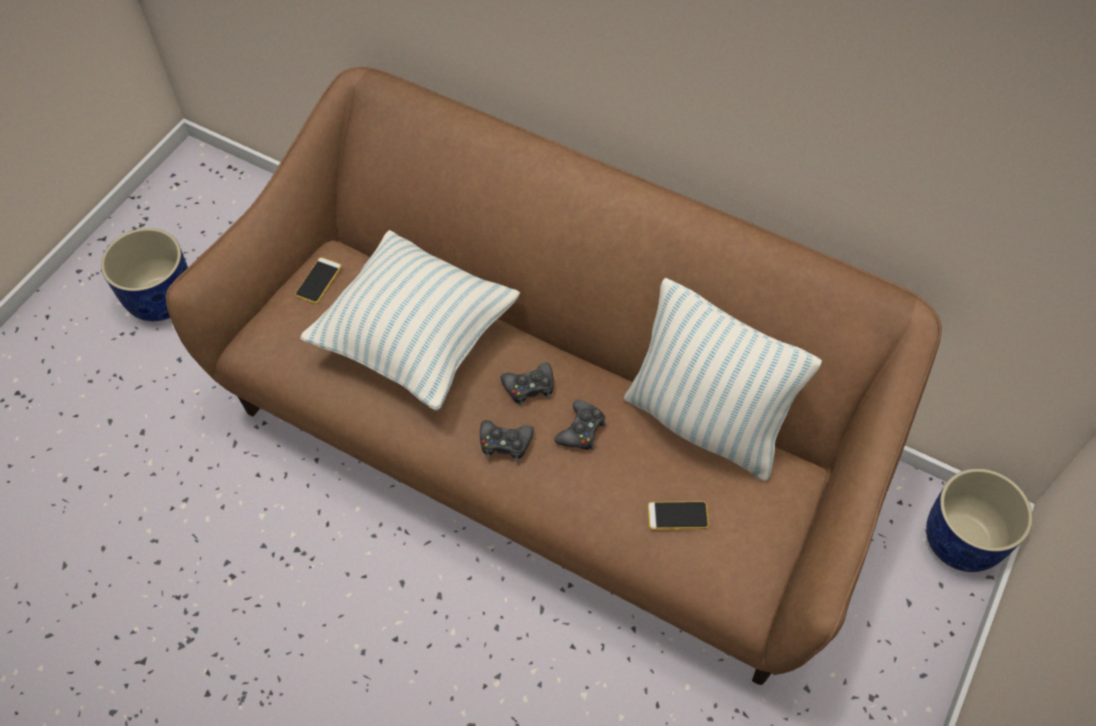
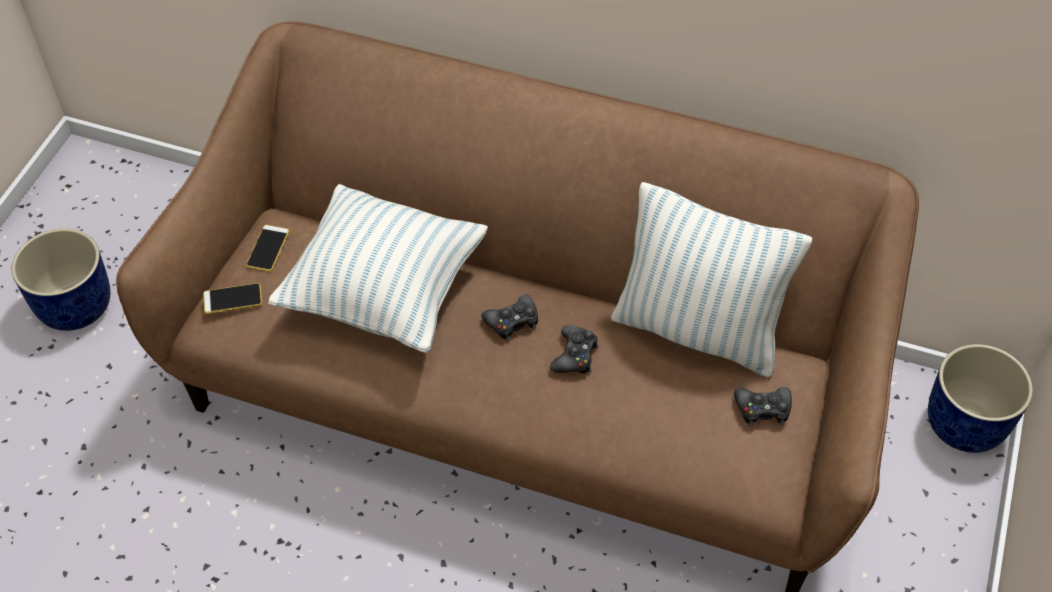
camera: 10 degrees left, 5 degrees down
(505, 443) = (499, 379): black game controller -> black game controller (763, 409)
(677, 516) = (690, 423): phone -> phone (232, 299)

